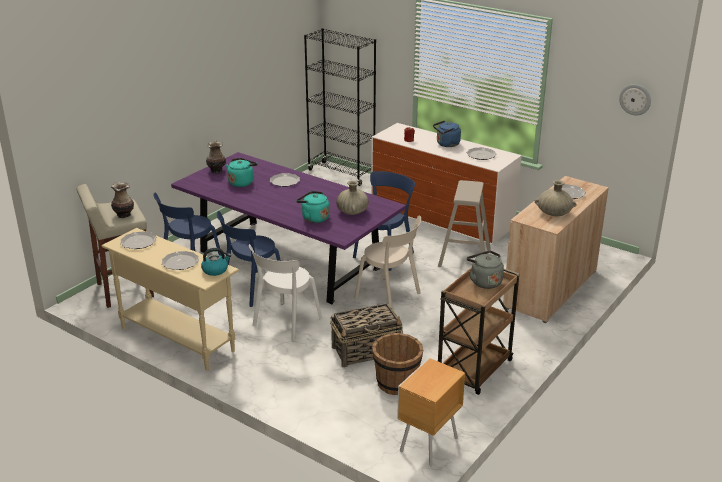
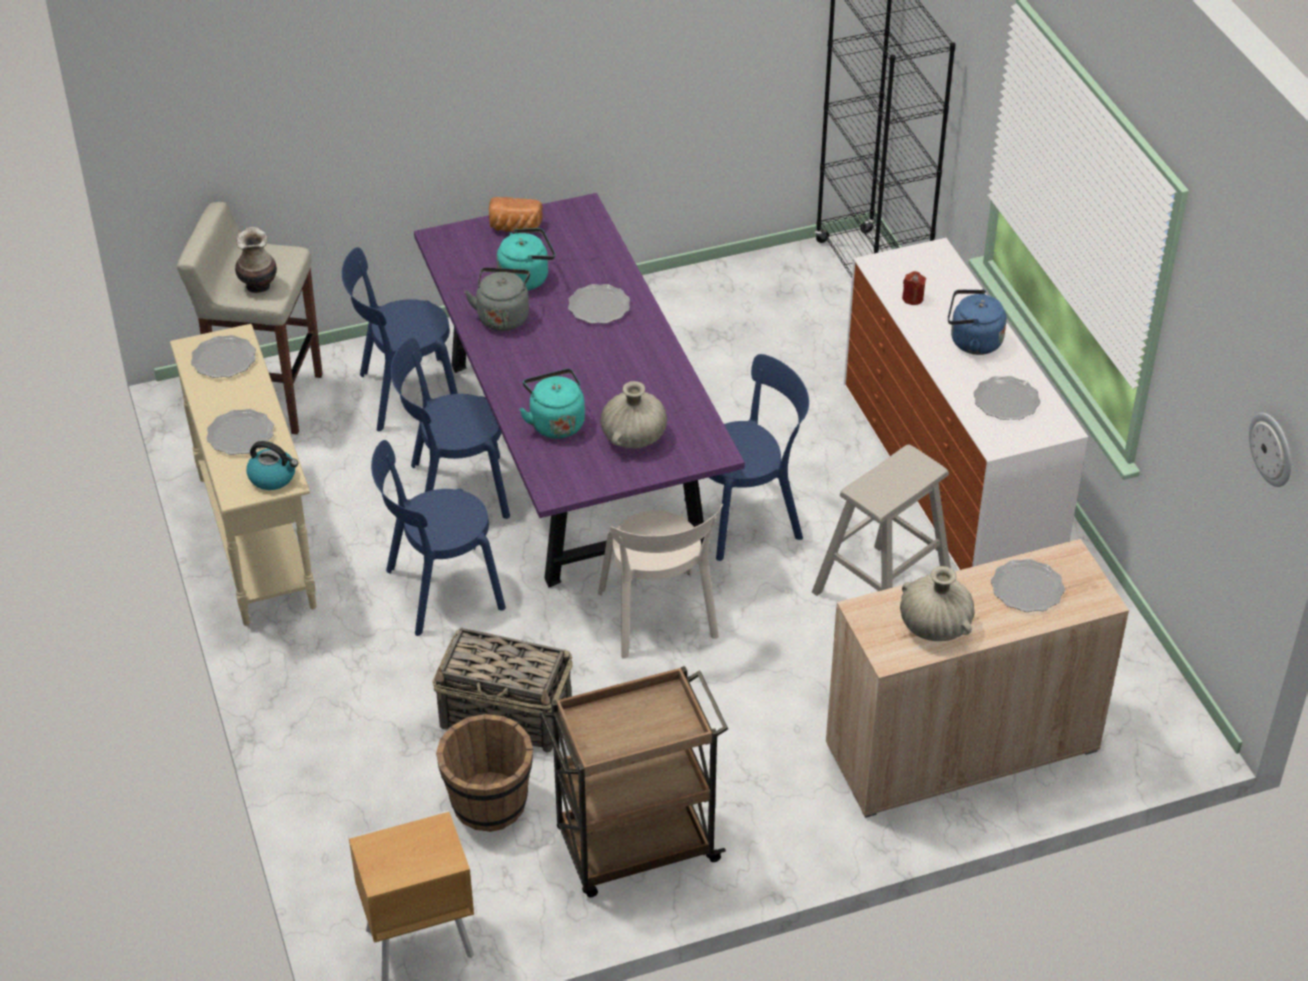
camera: 35 degrees right, 15 degrees up
(216, 170) = (514, 228): vase -> bread
(285, 323) = (439, 591): white chair -> blue chair
(484, 281) = (657, 713): grey kettle -> grey kettle (503, 316)

